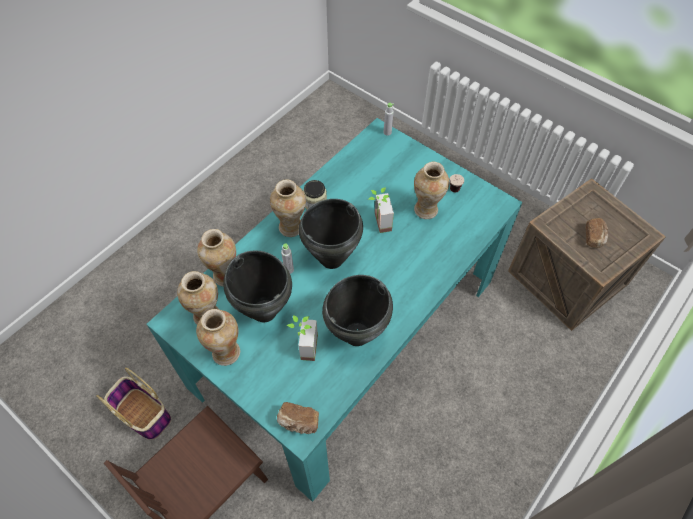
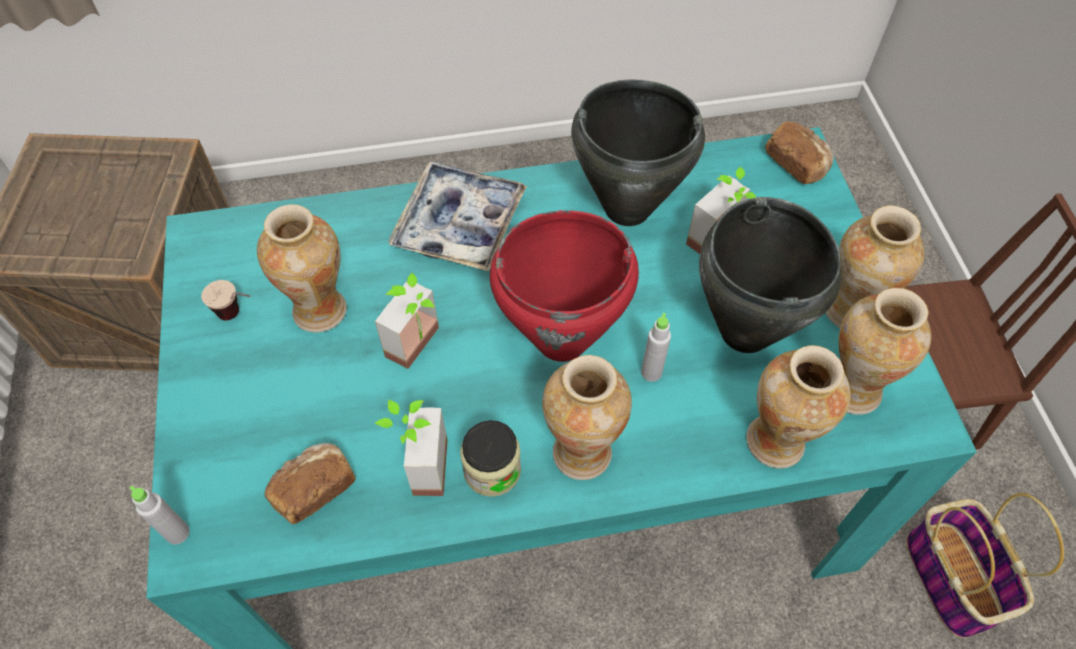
camera: 140 degrees left, 0 degrees up
(331, 259) = (562, 341): black cooking pot -> red cooking pot
(339, 189) = (417, 467): none -> potted plant
(416, 276) = (459, 224): none -> tray
(594, 237) = (106, 198): bread -> bread (313, 489)

